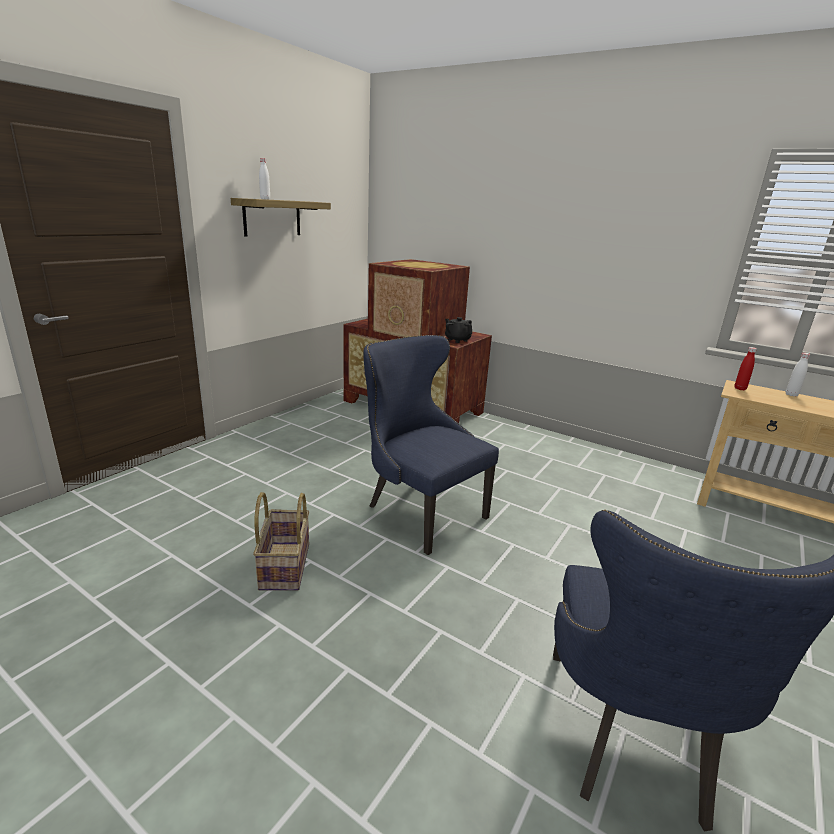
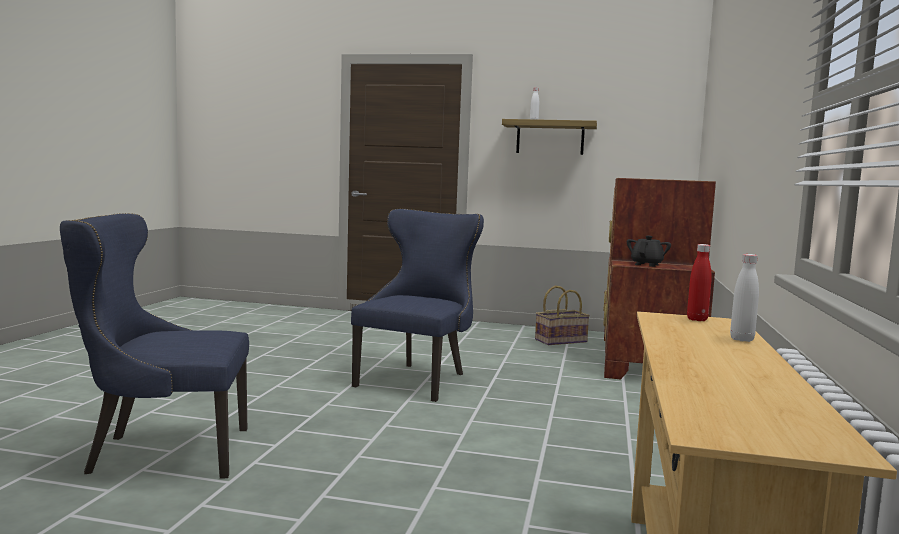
camera: 70 degrees right, 15 degrees down
(283, 566) = (307, 355): basket -> basket (560, 340)

